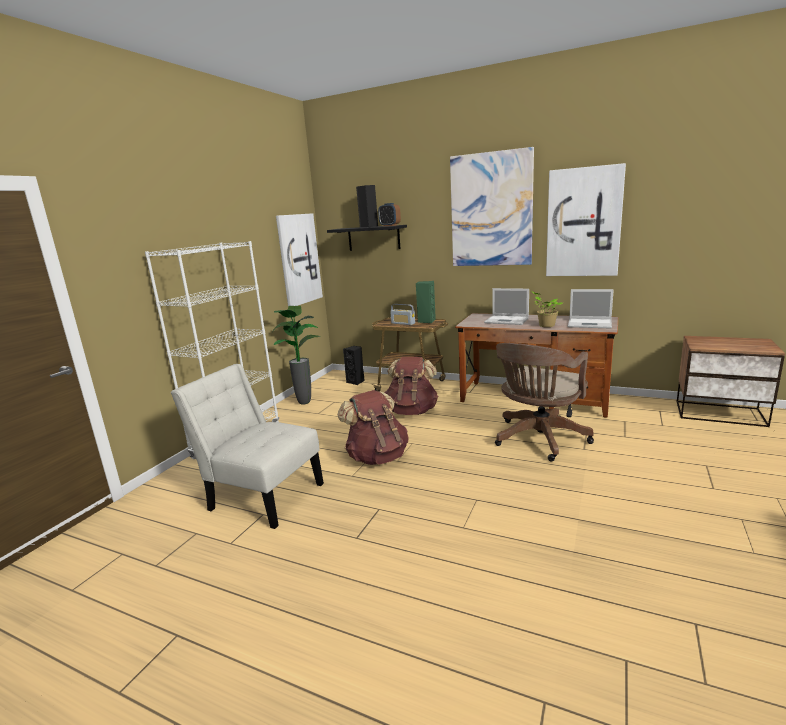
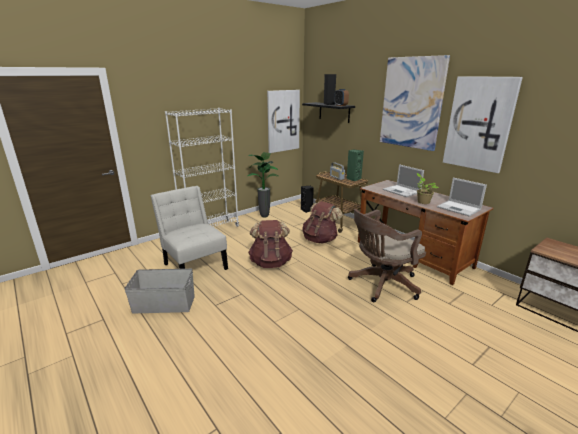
camera: 25 degrees right, 5 degrees up
(270, 567) = (164, 304): none -> grey storage box

